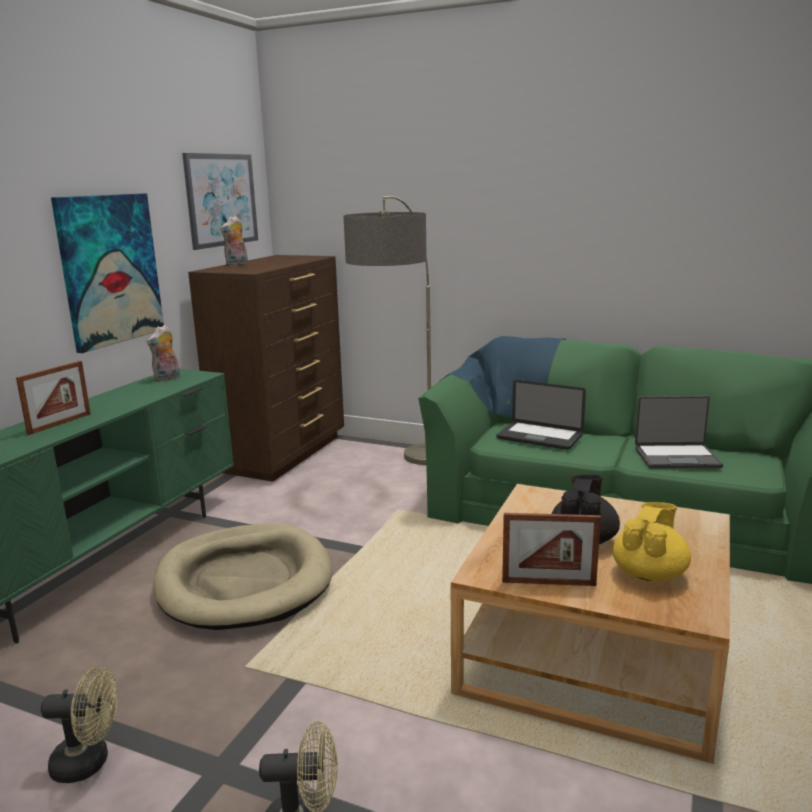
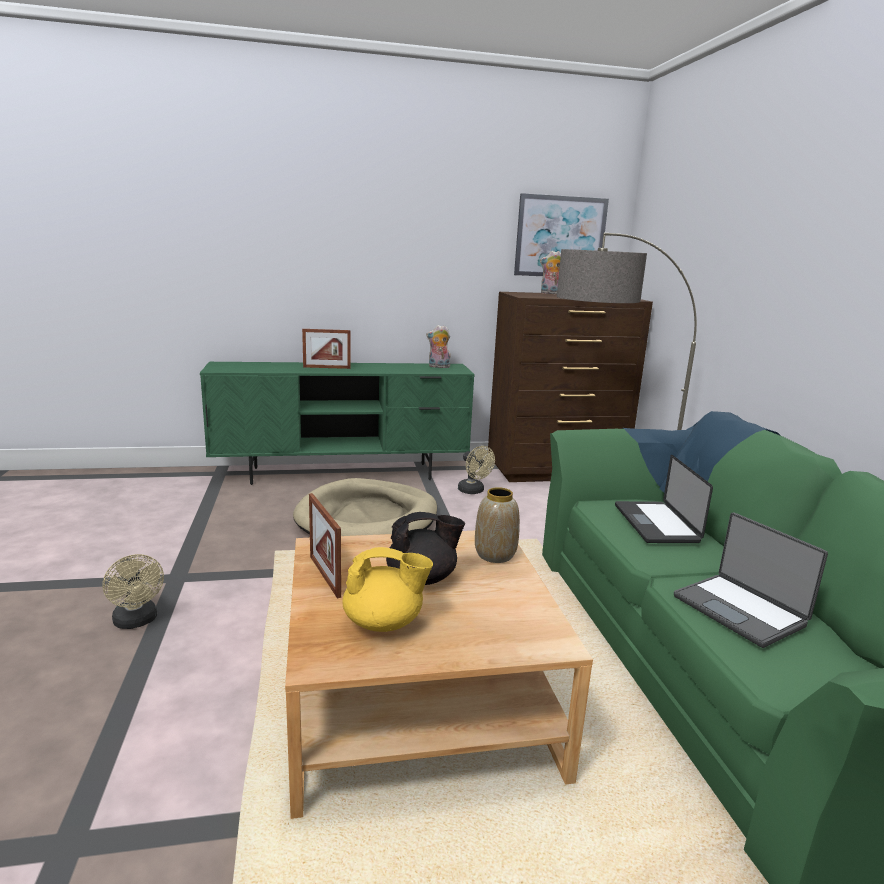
camera: 55 degrees right, 0 degrees up
(89, 762) = (166, 540): beige fan -> beige fan (473, 491)
(110, 269) = (422, 277): picture -> none
(560, 501) = (495, 554): none -> vase

